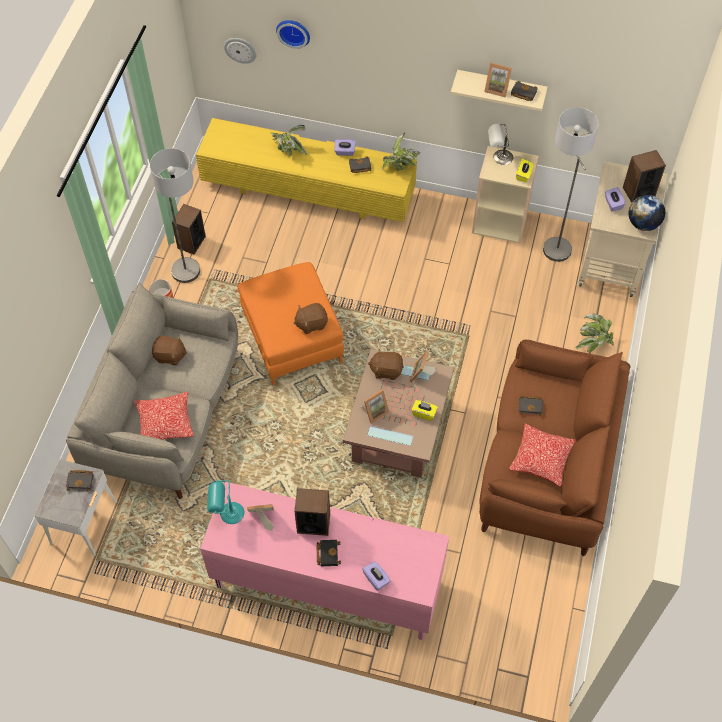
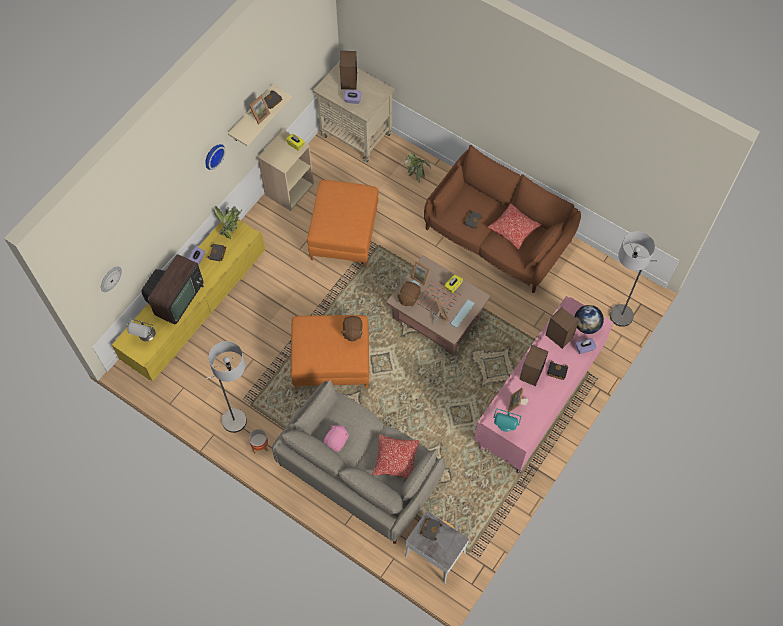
camera: 70 degrees left, 5 degrees up
(170, 356) = (336, 441): brown plush toy -> pink plush toy
(191, 242) = (207, 409): speaker -> speaker (559, 336)
(289, 150) = (176, 298): potted plant -> television
(294, 31) = (136, 226): wall clock -> wall clock (213, 155)
(466, 296) = (344, 234): none -> orange ottoman
(498, 157) = (272, 154): white table lamp -> white table lamp (146, 337)
(553, 243) = (323, 163): grey floor lamp -> grey floor lamp (614, 316)
(643, 224) = (377, 90): globe -> globe (586, 325)

